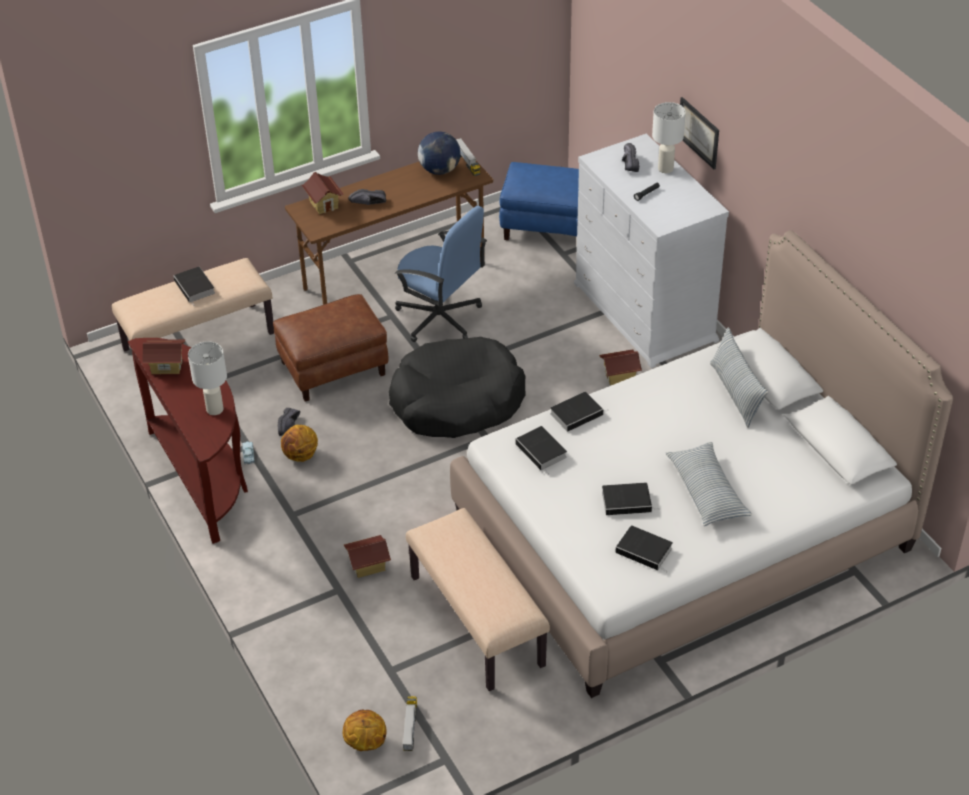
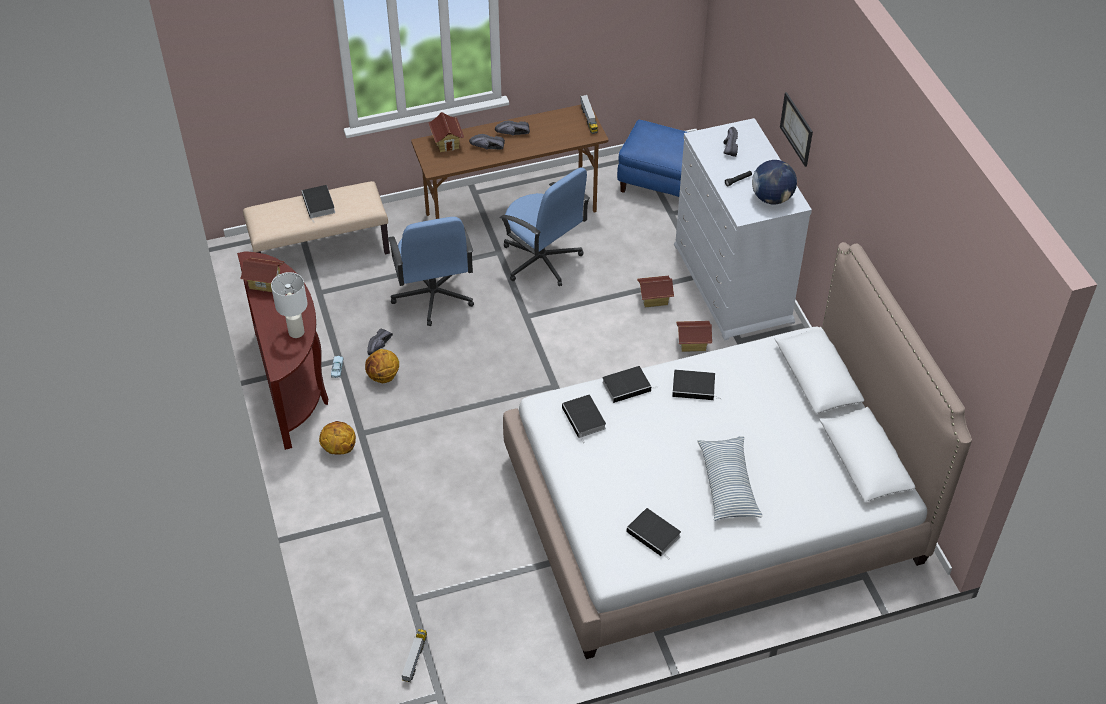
camera: 10 degrees right, 5 degrees up
(333, 369) = (433, 296): brown ottoman -> blue office chair
(365, 743) = (371, 666): basketball -> basketball (339, 449)
(368, 566) = (417, 494): toy house -> toy house (654, 299)
(392, 187) = (513, 134): none -> black shoe
(439, 170) = (561, 123): globe -> globe (772, 198)
(456, 401) = (536, 345): black dog bed -> none
(478, 621) = (502, 565): beige bench -> none
(628, 501) = (651, 482): book -> book (695, 387)
(666, 168) = (763, 157): white table lamp -> none
(735, 393) = (781, 389): pillow -> none

